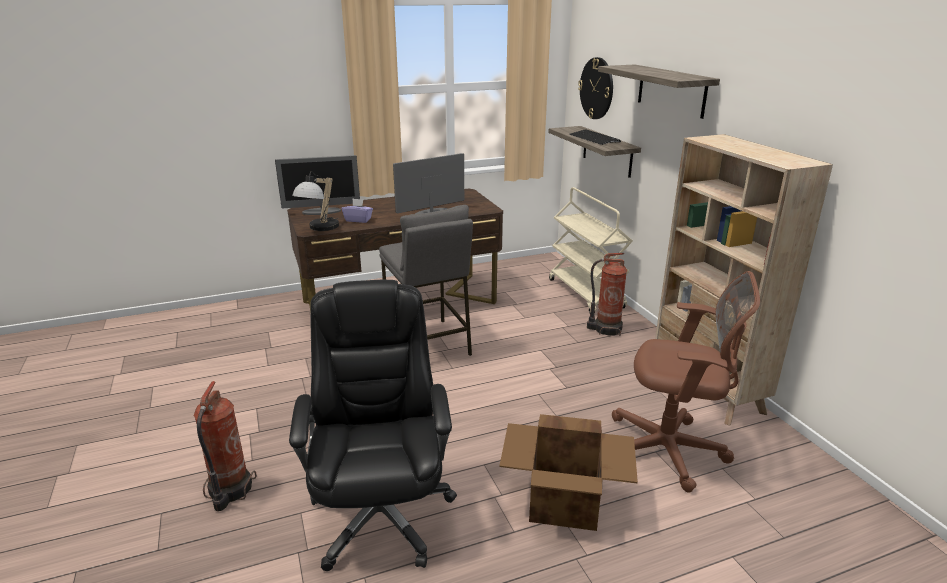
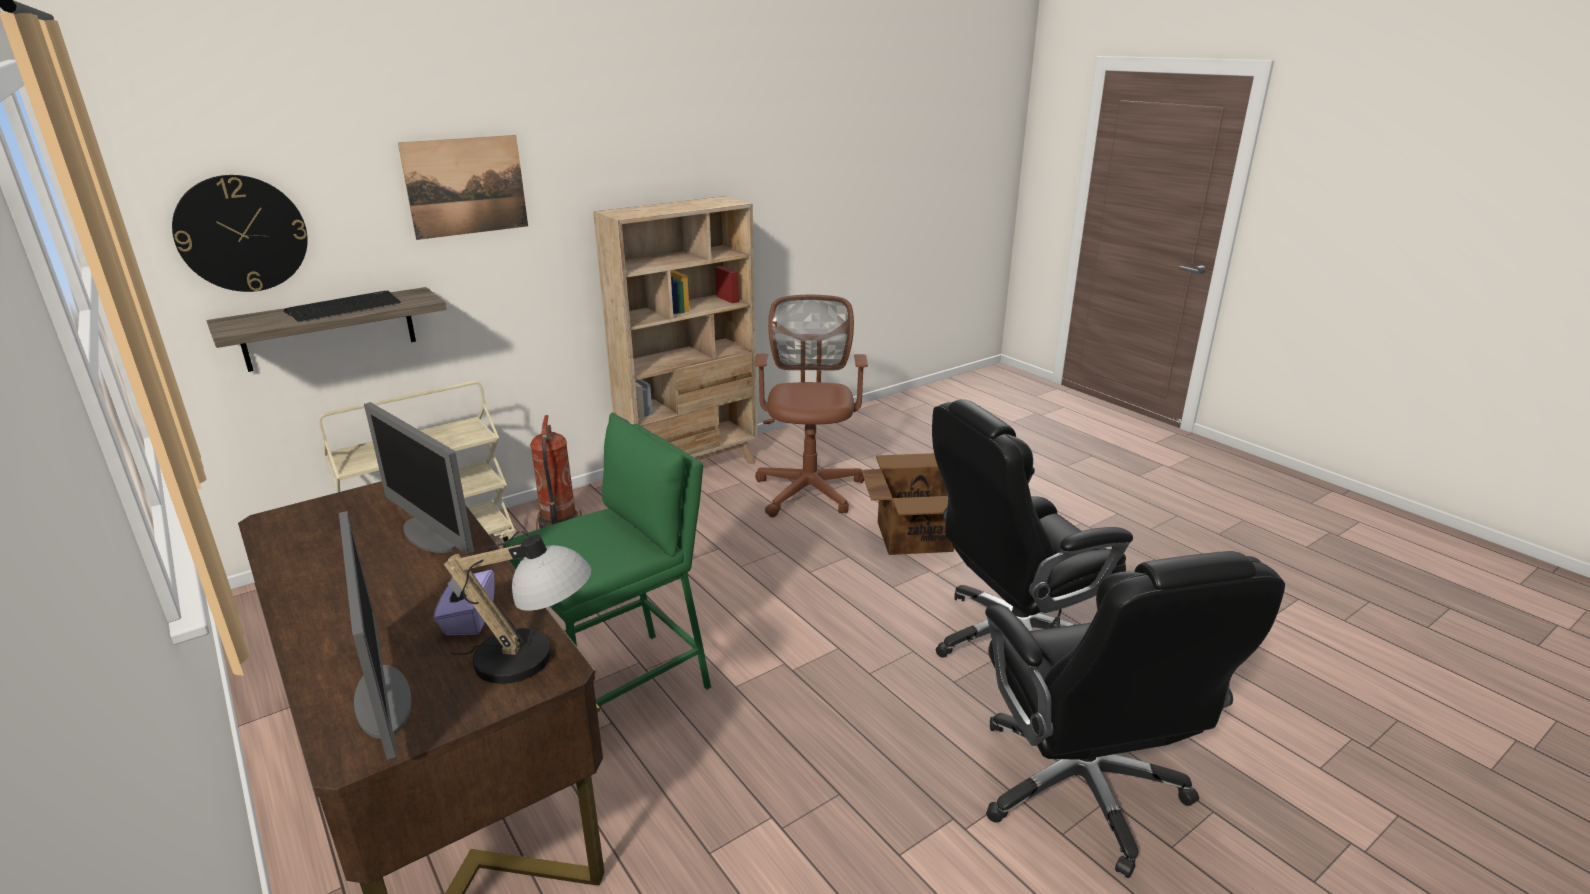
camera: 105 degrees left, 0 degrees up
(229, 491) = (1082, 790): fire extinguisher -> black office chair
(428, 343) = (623, 689): grey stool -> green stool
(671, 90) = (466, 186): shelf -> picture

